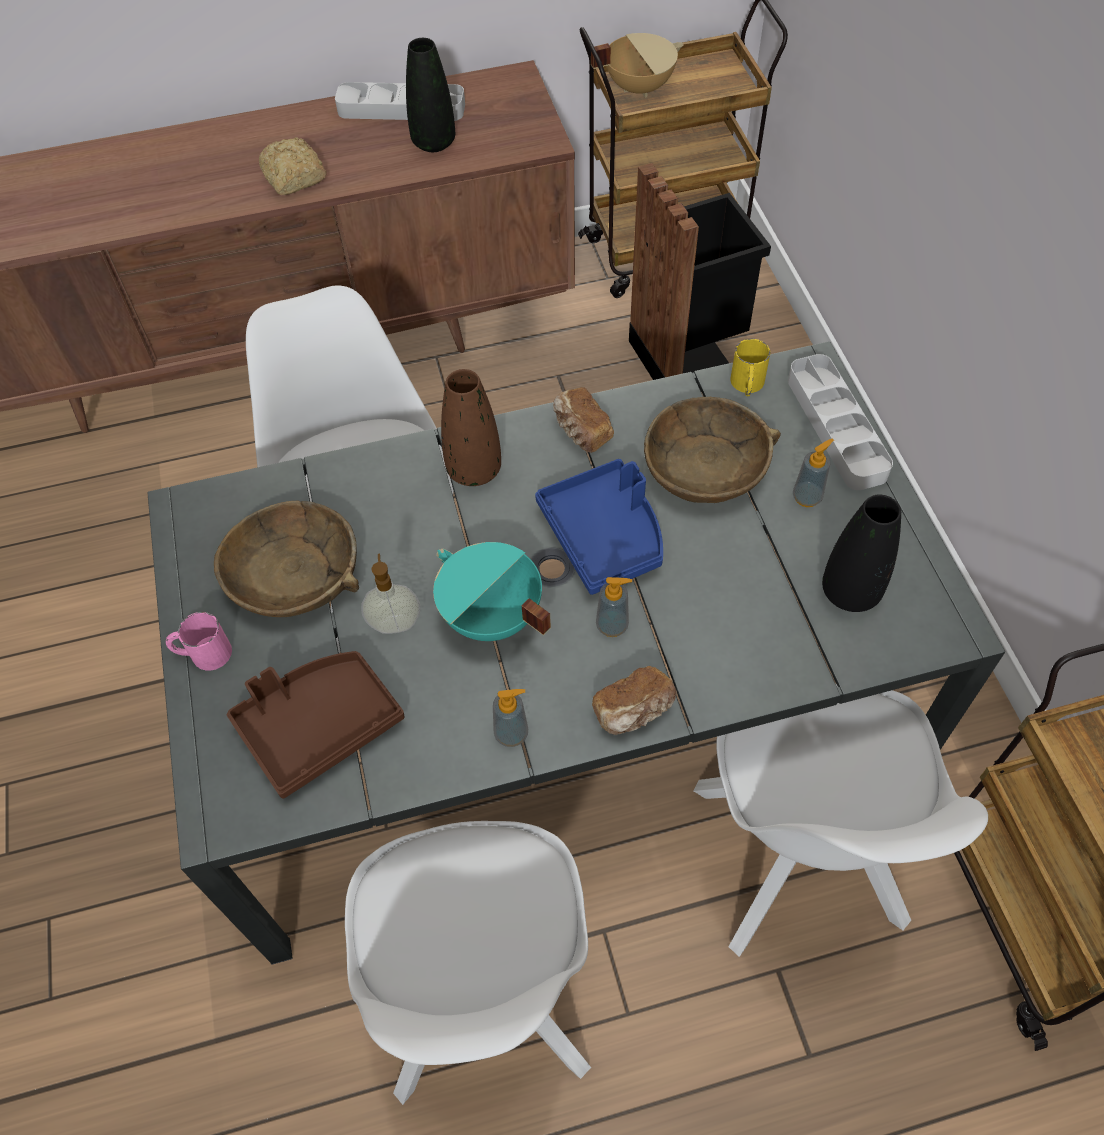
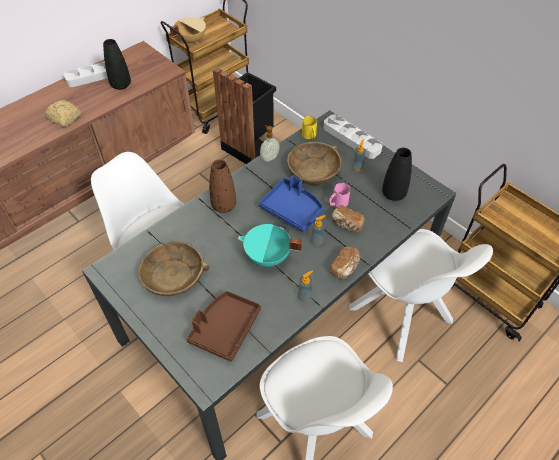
camera: 30 degrees left, 5 degrees down
(203, 653) = (154, 324): pink mug -> pink mug (337, 203)
(395, 623) = (230, 276): soap dispenser -> soap dispenser (269, 157)
(580, 431) = (257, 175): bread -> bread (346, 224)

